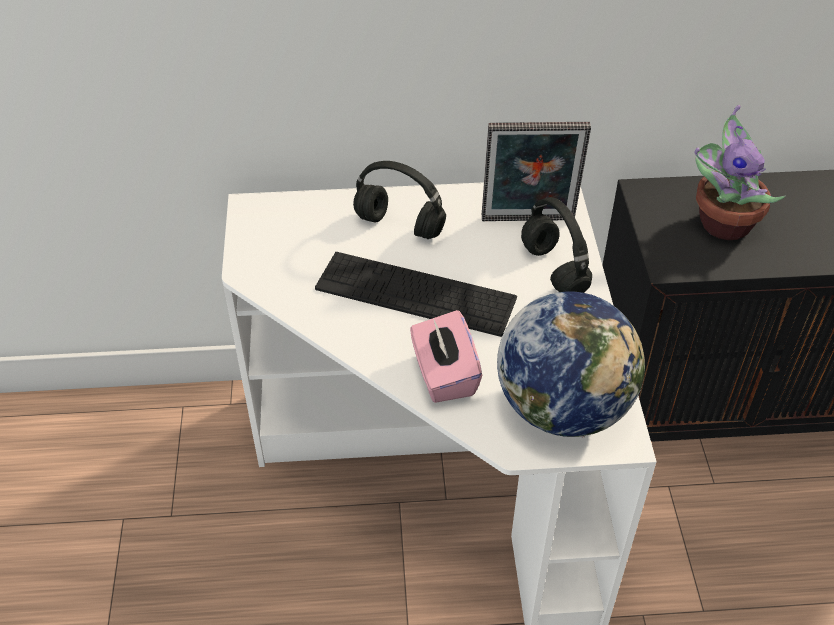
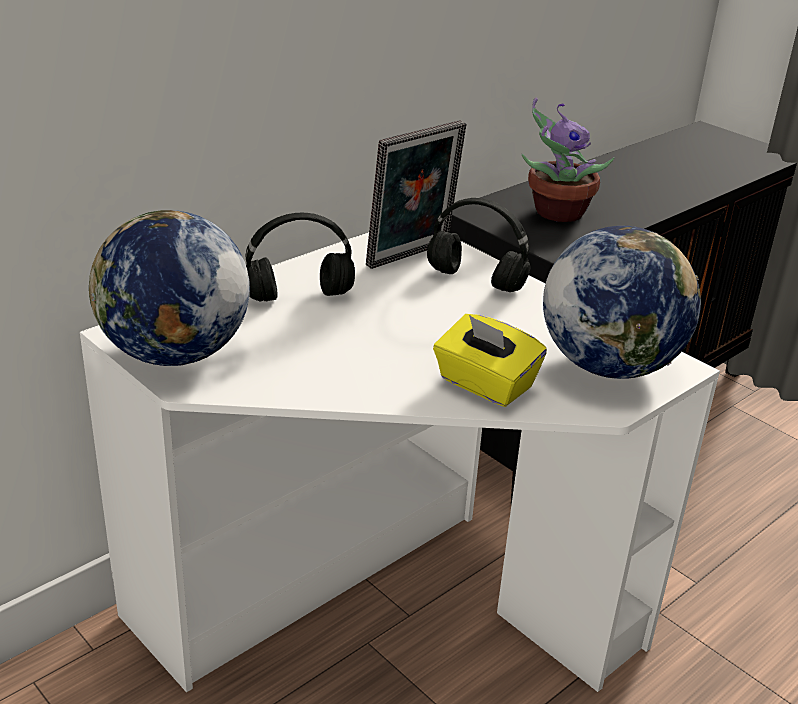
camera: 40 degrees left, 15 degrees down
(265, 242) = (174, 354): none -> globe
(415, 293) = (380, 338): keyboard -> none
(444, 375) = (484, 385): pink tissue box -> yellow tissue box

